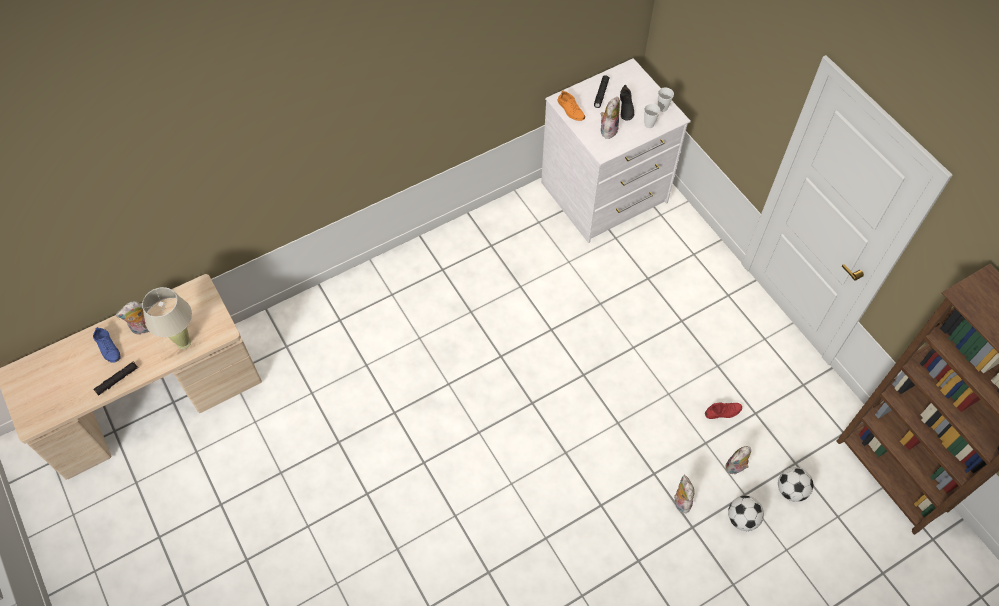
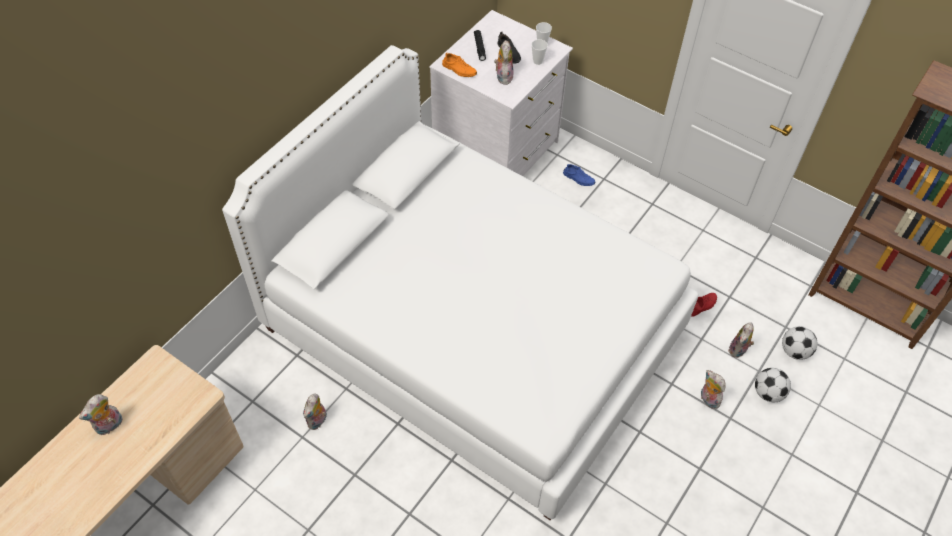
camera: 25 degrees left, 5 degrees down
(108, 347) = (77, 461): blue shoe -> blue shoe (578, 178)
(117, 380) = (104, 491): black flashlight -> none
(183, 342) = (164, 423): beige table lamp -> none
(330, 384) = (318, 421): none -> plush toy
(498, 355) = (473, 331): none -> white bed

